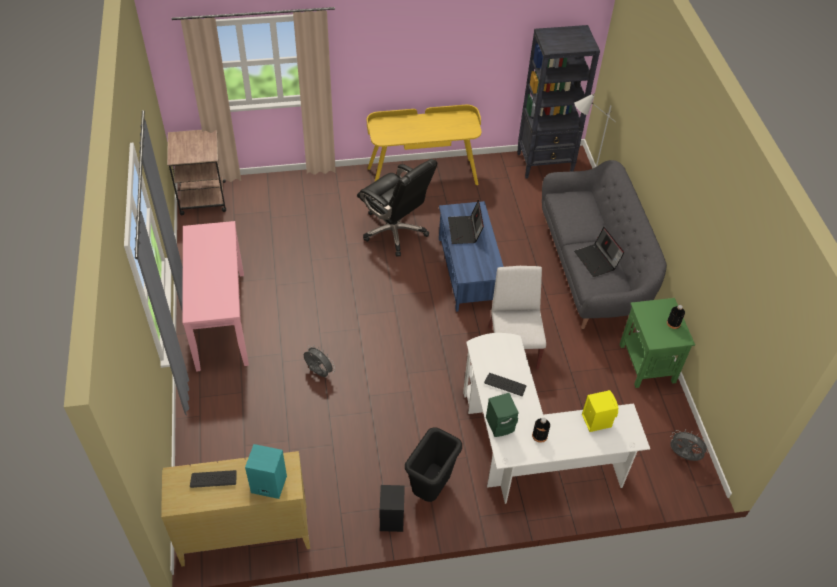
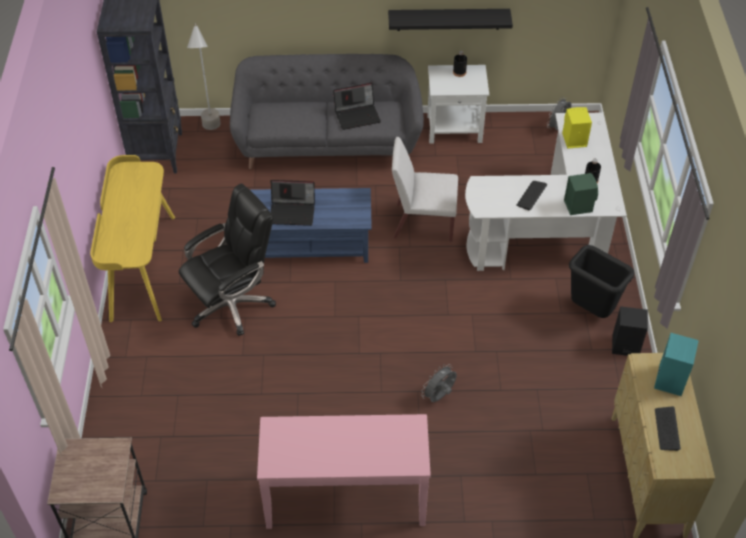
camera: 80 degrees left, 0 degrees up
(647, 364) = (455, 129): green side table -> white side table
(698, 274) = (448, 19): none -> black shelf

